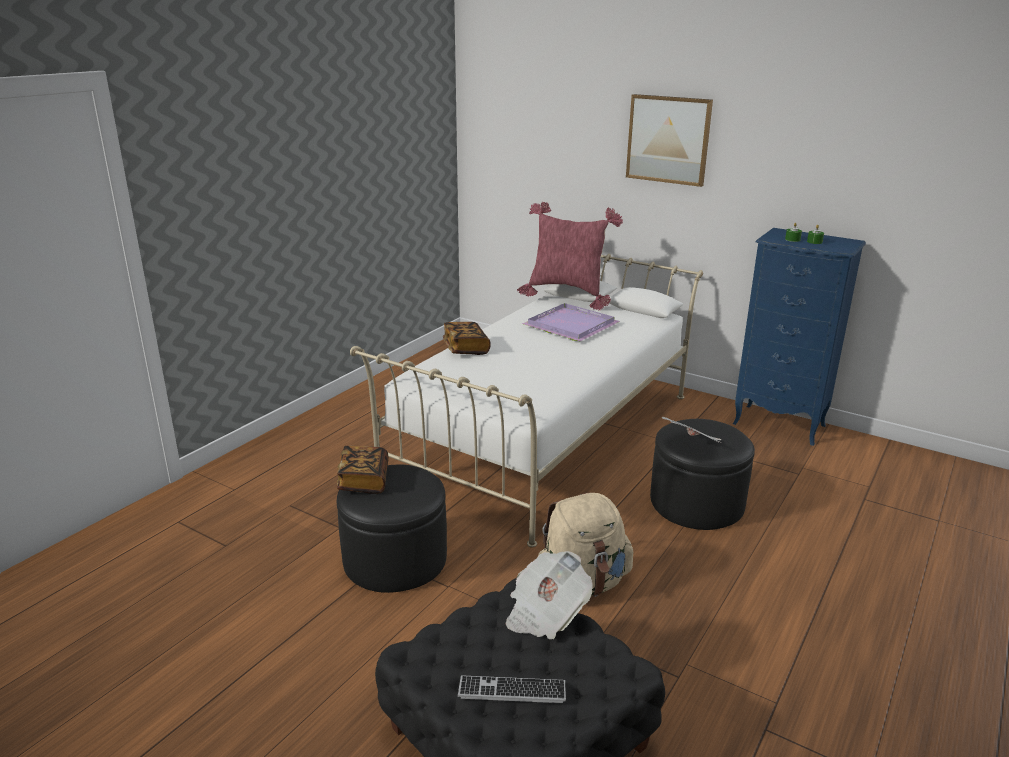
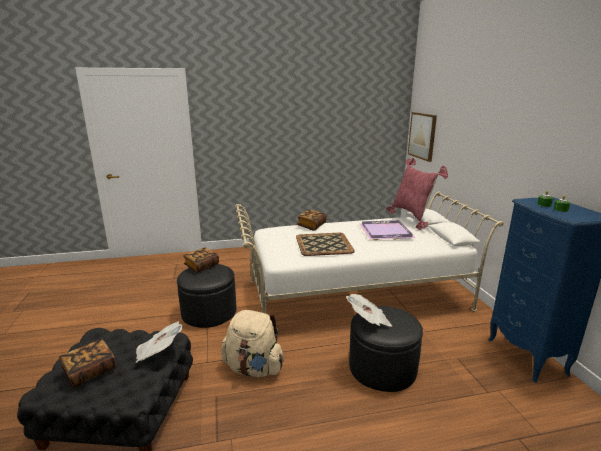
camera: 45 degrees right, 5 degrees down
(512, 691) = (90, 371): keyboard -> book
(537, 369) = (323, 244): none -> tray
(668, 139) = (498, 124): picture -> picture (422, 136)

